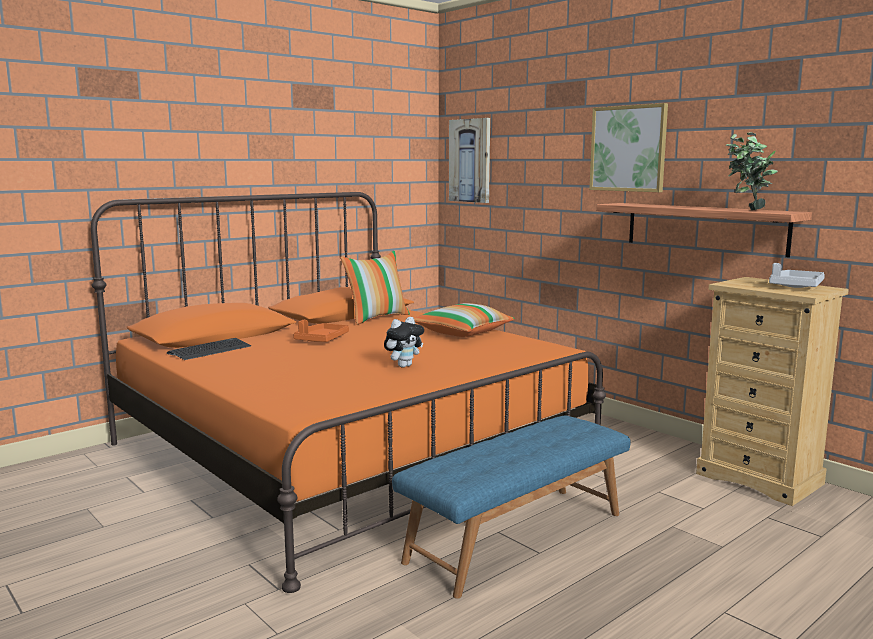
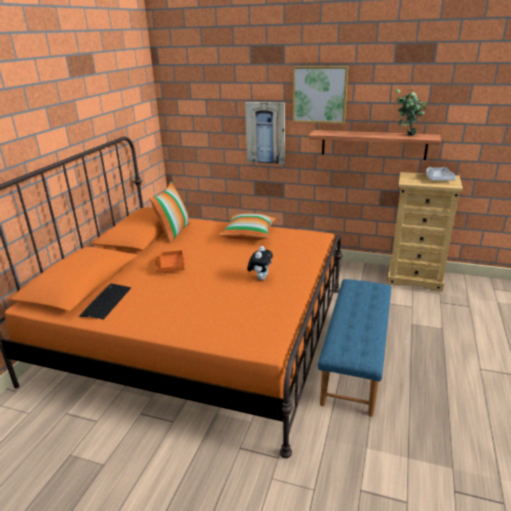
camera: 30 degrees left, 15 degrees up
(470, 160) = (187, 100): picture -> picture (265, 133)

